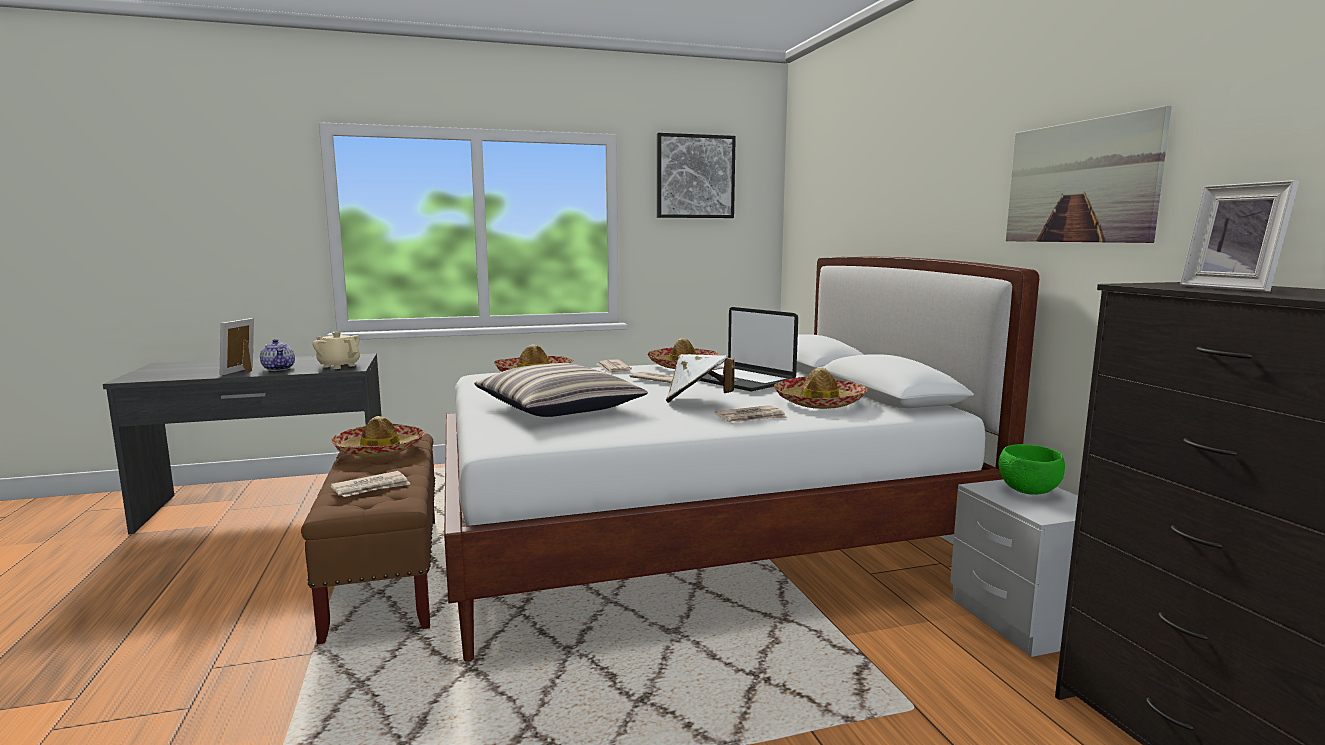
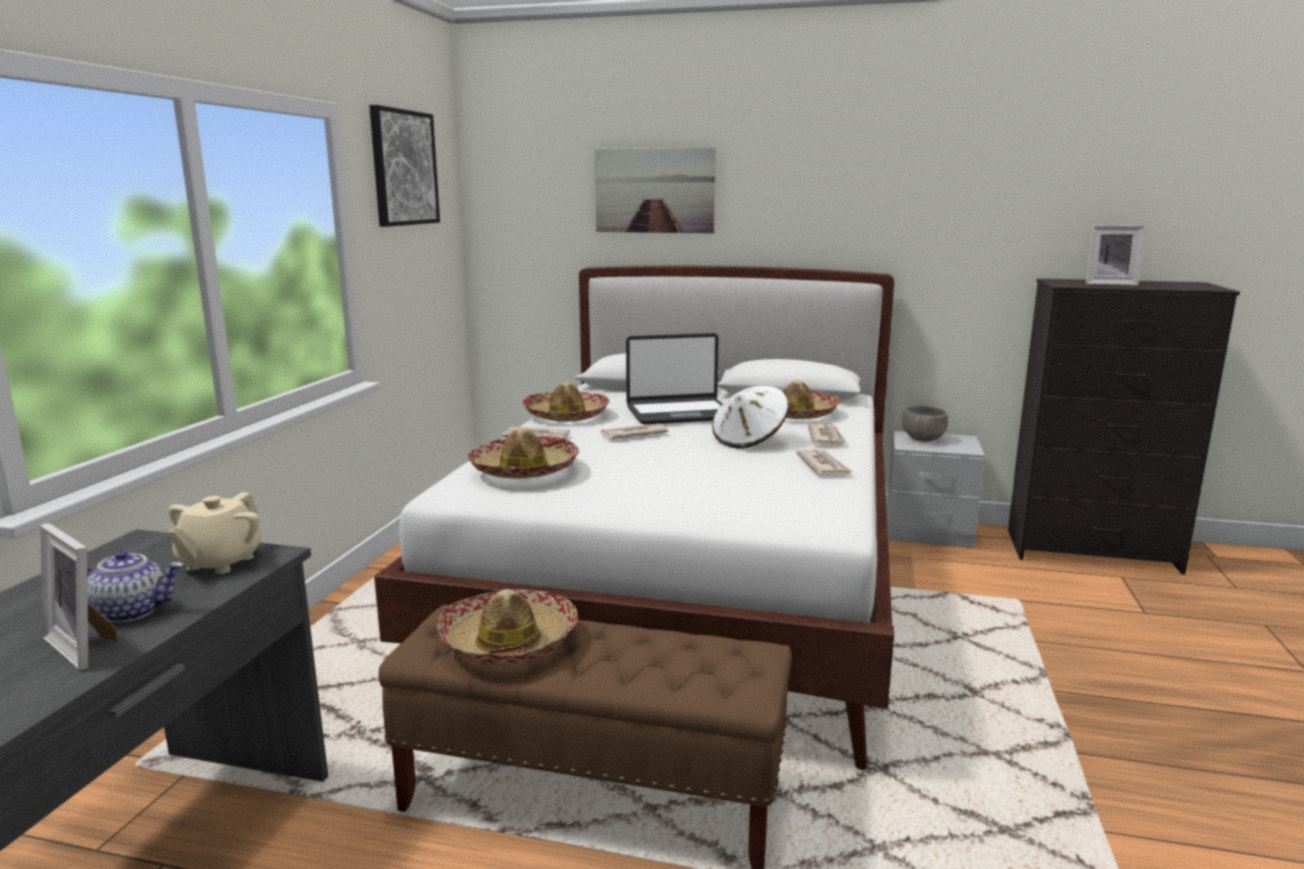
camera: 60 degrees left, 5 degrees up
(339, 366) = (220, 562): beige teapot -> beige teapot turned 45 degrees counterclockwise
(371, 487) = (689, 660): newspaper -> newspaper (823, 466)
(559, 408) = (707, 486): pillow -> none
(1027, 491) = (922, 439): green bowl -> grey bowl
(1080, 182) = (925, 208): picture -> picture (654, 190)

